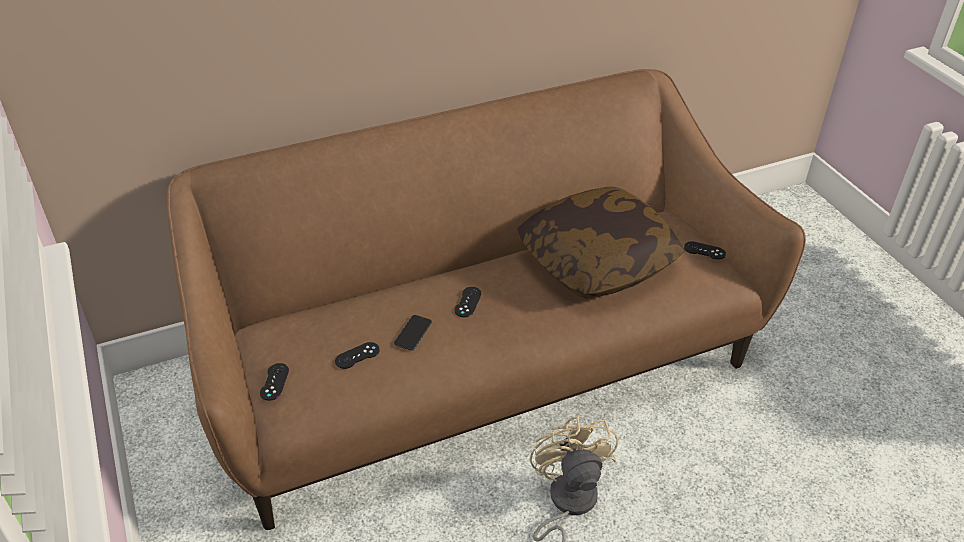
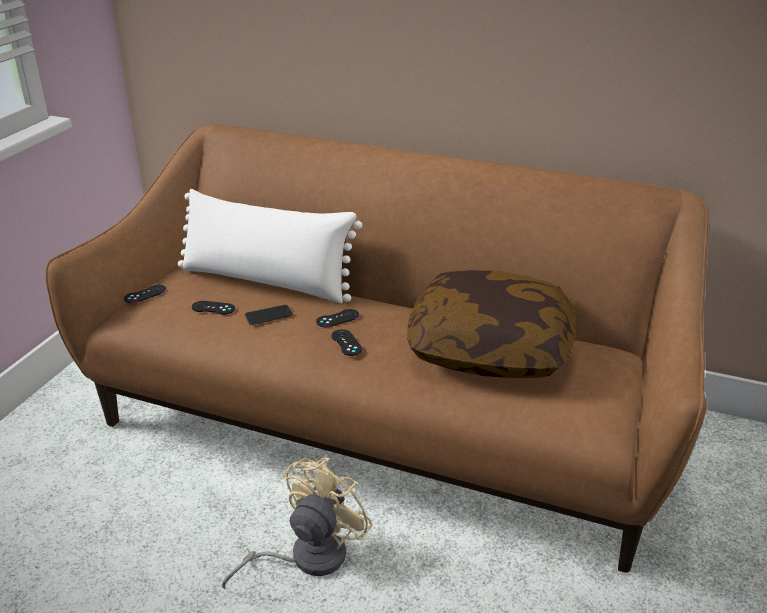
camera: 45 degrees right, 10 degrees down
(356, 304) = (266, 281): none -> white pillow
(704, 250) = (609, 393): black game controller -> black game controller (346, 343)

